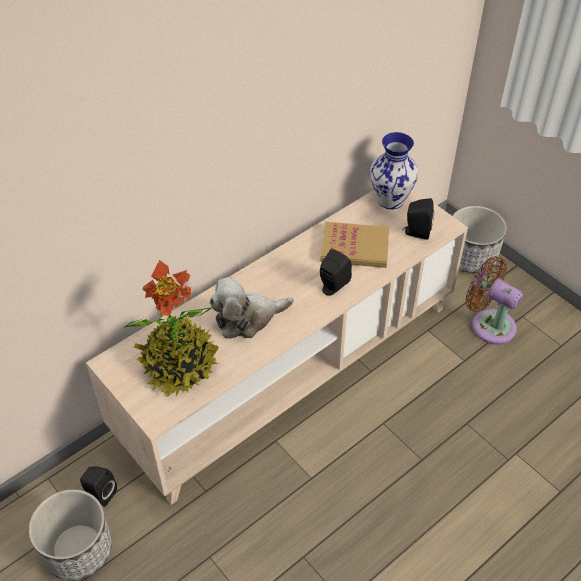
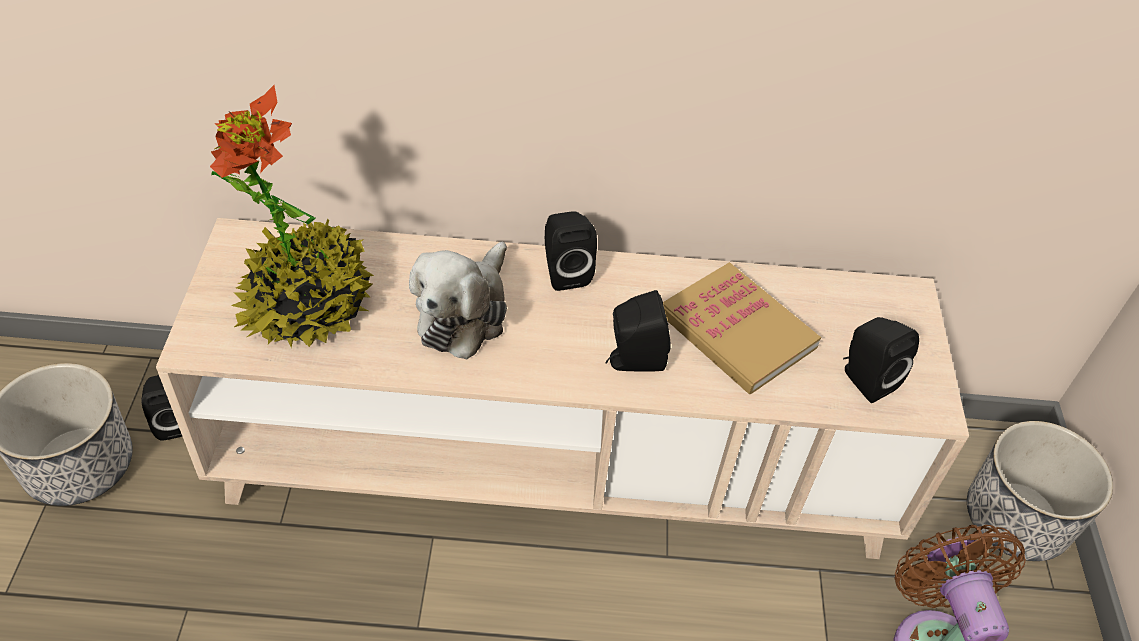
camera: 40 degrees right, 0 degrees up
(247, 318) = (464, 313): plush toy -> plush toy turned 90 degrees counterclockwise
(265, 272) = (564, 272): none -> black speaker
(390, 199) = (880, 304): vase -> none

